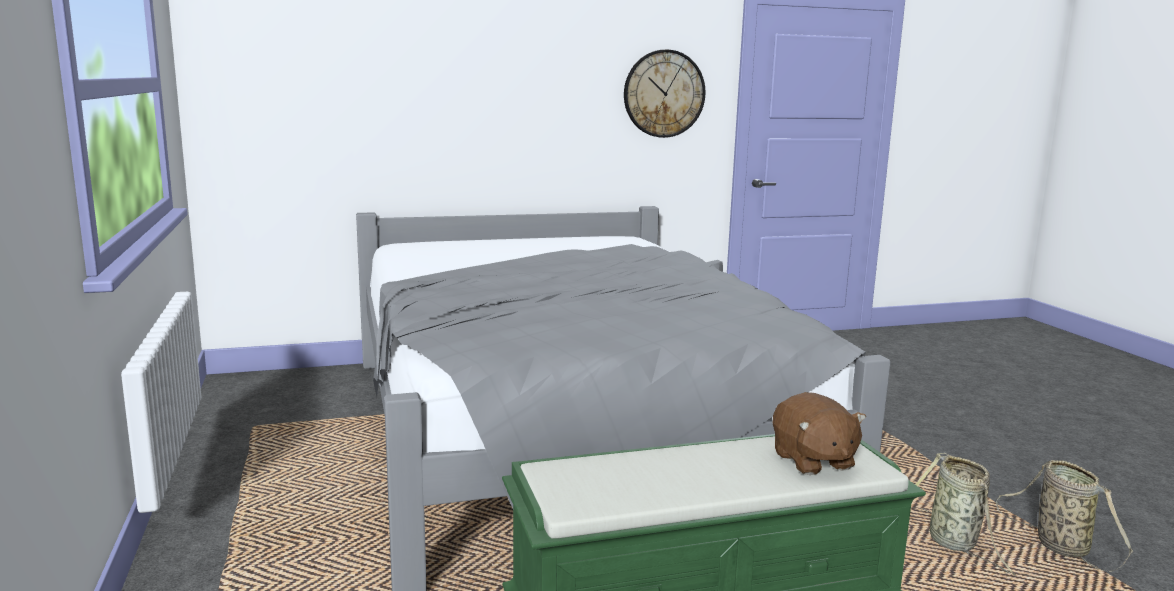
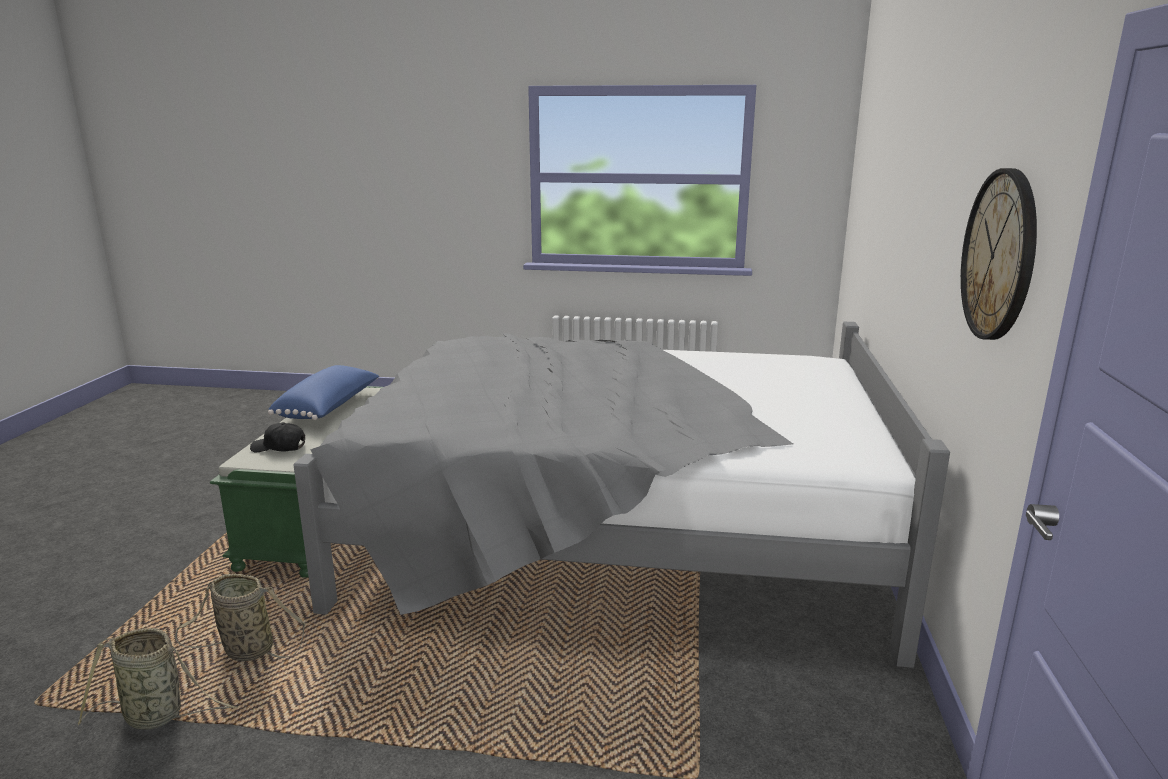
camera: 115 degrees right, 5 degrees up
(655, 479) = (330, 408): none -> blue pillow
(812, 461) = (279, 447): brown plush toy -> black cap

